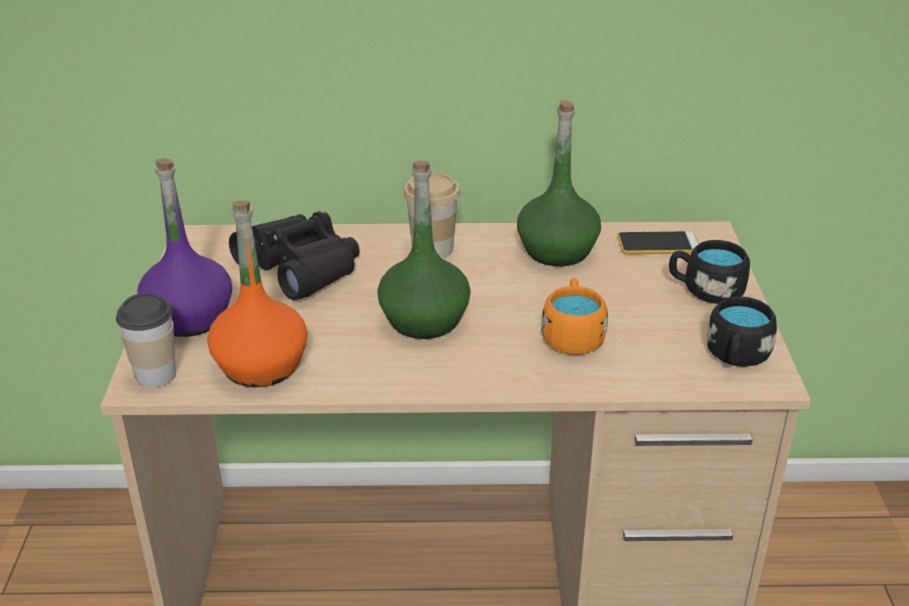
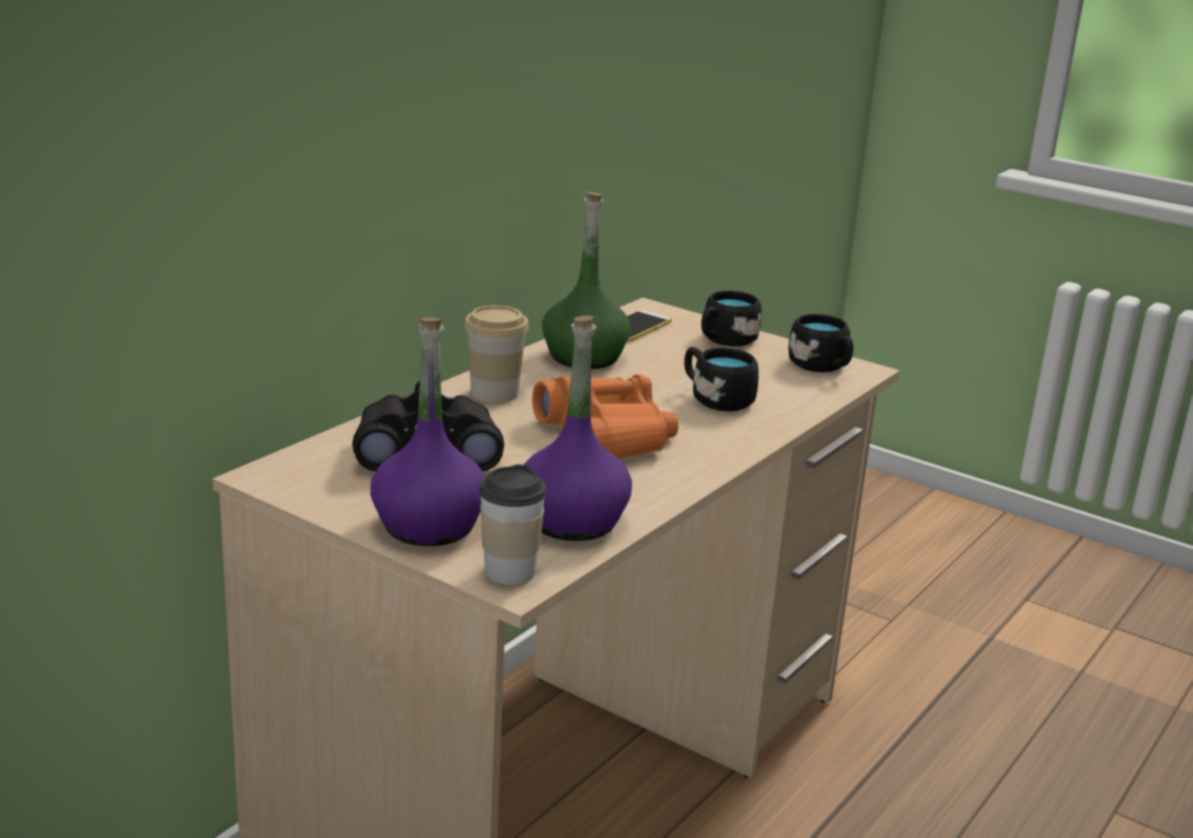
camera: 55 degrees left, 10 degrees down
(261, 365) = (572, 521): orange bottle -> purple bottle
(424, 319) = (606, 436): green bottle -> orange binoculars
(572, 335) = (716, 399): orange mug -> black mug

